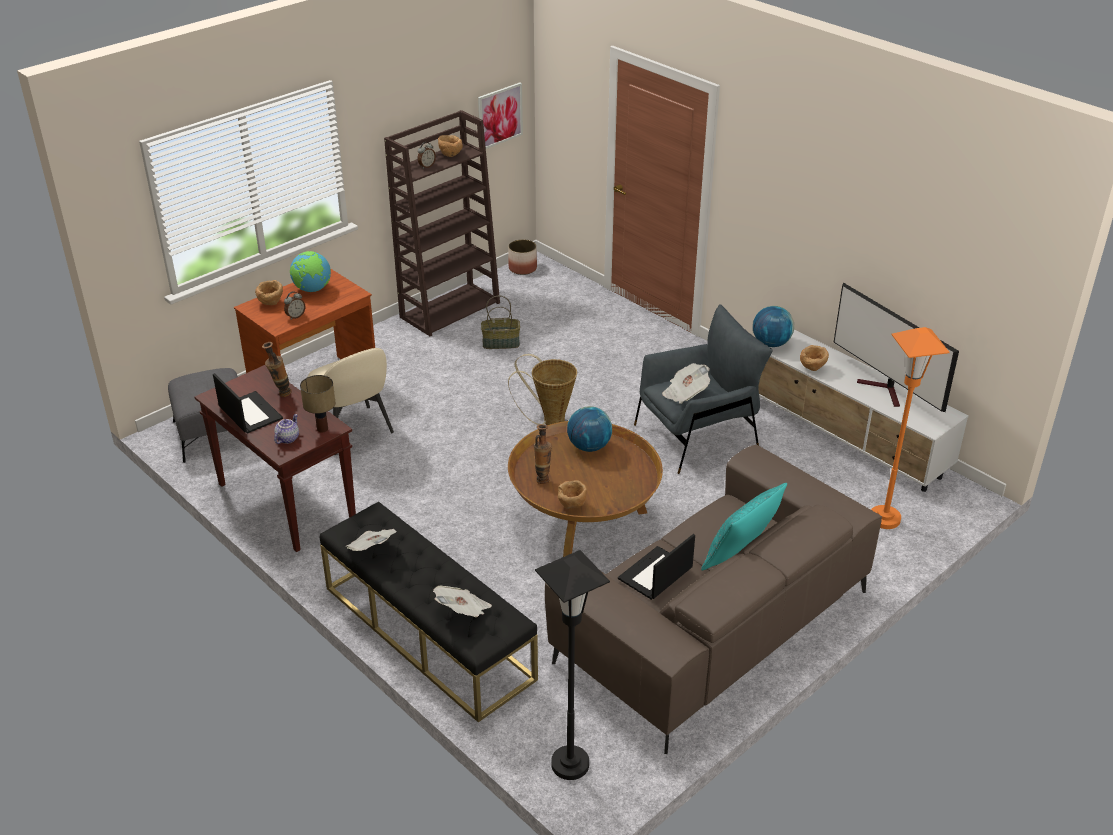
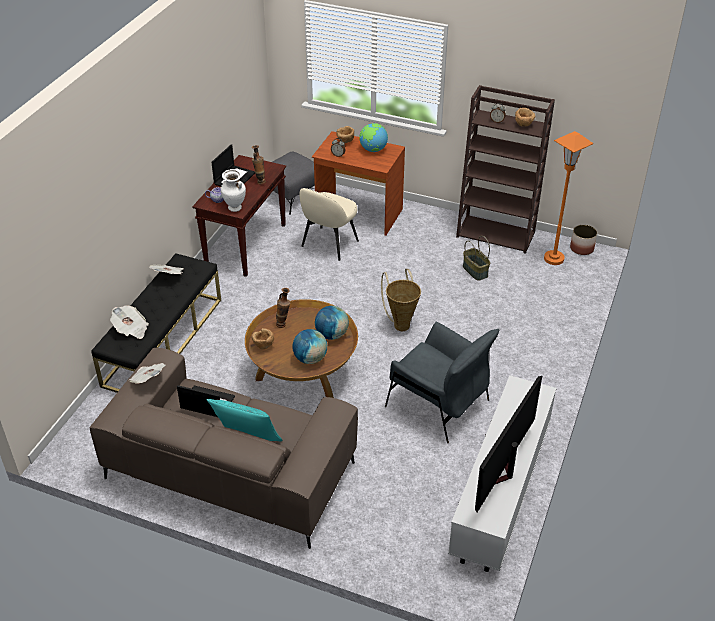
camera: 65 degrees right, 5 degrees up
(322, 429) = (234, 208): table lamp -> white vase
(499, 116) = (598, 123): picture -> none
(570, 764) = (81, 437): black floor lamp -> none
(685, 393) = (424, 362): newspaper -> newspaper (148, 380)
(771, 343) = (519, 388): globe -> globe (310, 359)
(812, 368) = (501, 421): brown bowl -> none
(884, 519) = (406, 542): orange floor lamp -> orange floor lamp (553, 258)

